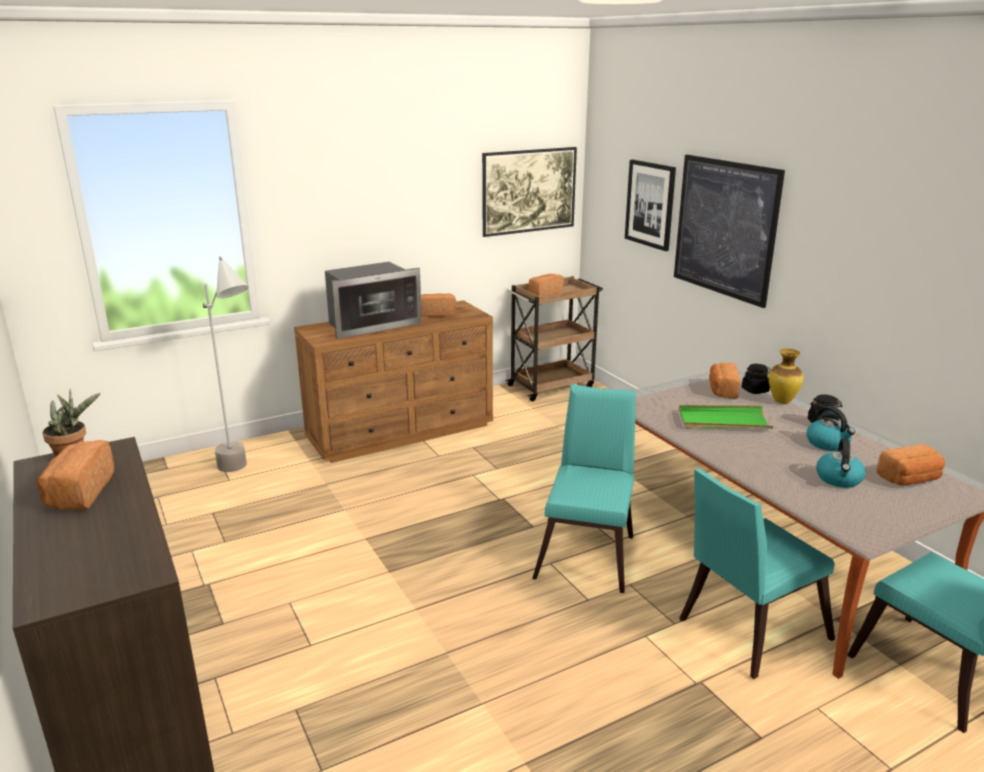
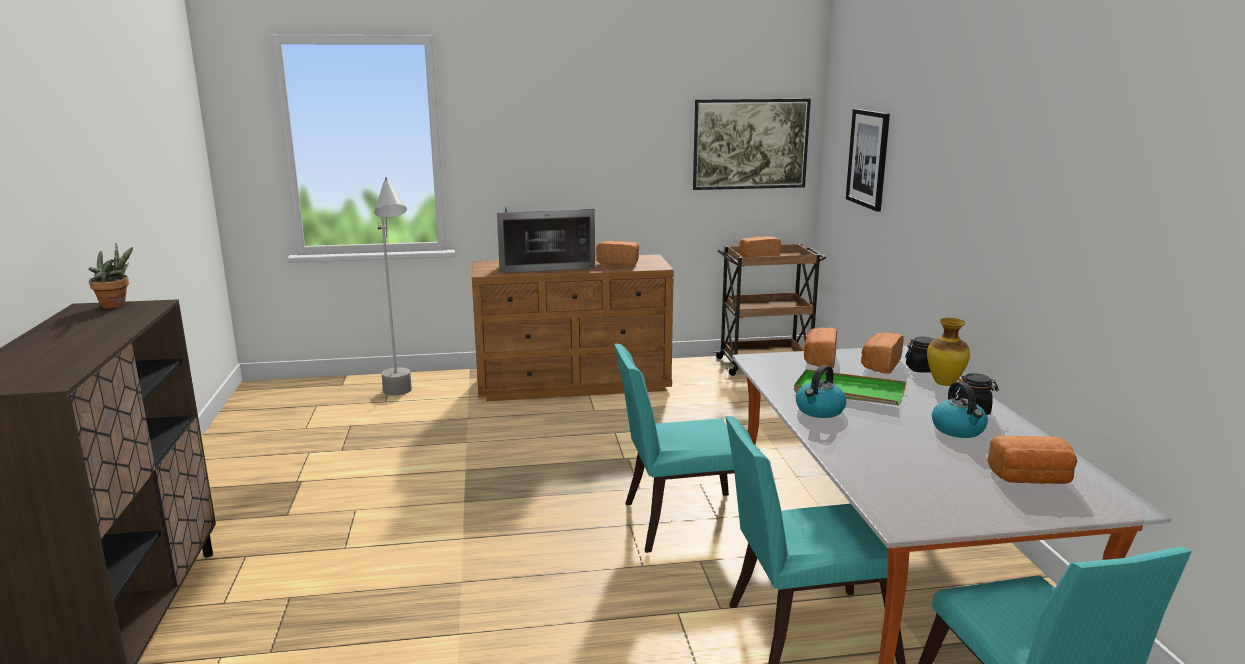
camera: 20 degrees right, 5 degrees down
(79, 493) = (84, 328): bread -> bread (819, 360)
(588, 552) = (678, 522): turquoise chair -> turquoise chair turned 135 degrees counterclockwise
(725, 228) = (926, 181): picture -> none
(839, 479) = (934, 464): kettle -> kettle (819, 411)

